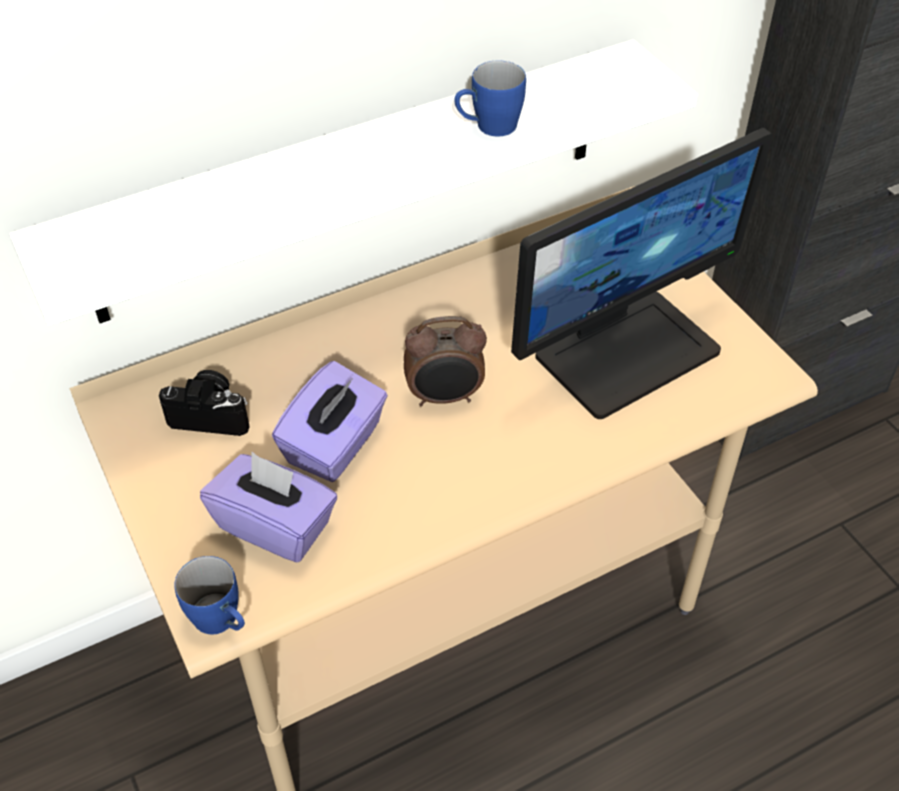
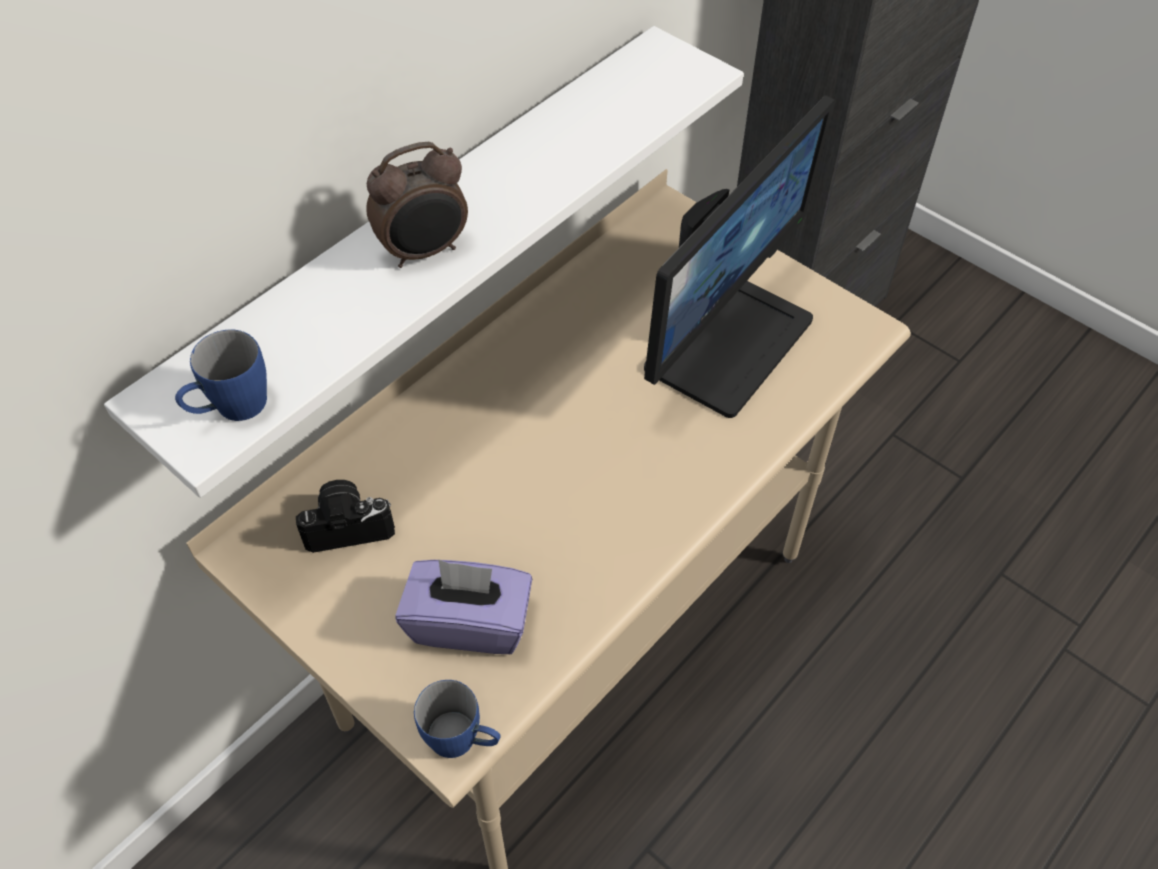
camera: 20 degrees left, 5 degrees up
(335, 445) = (490, 520): purple tissue box -> none
(445, 397) = (576, 438): alarm clock -> alarm clock (425, 251)
(488, 128) = (560, 156): blue mug -> blue mug (231, 409)

